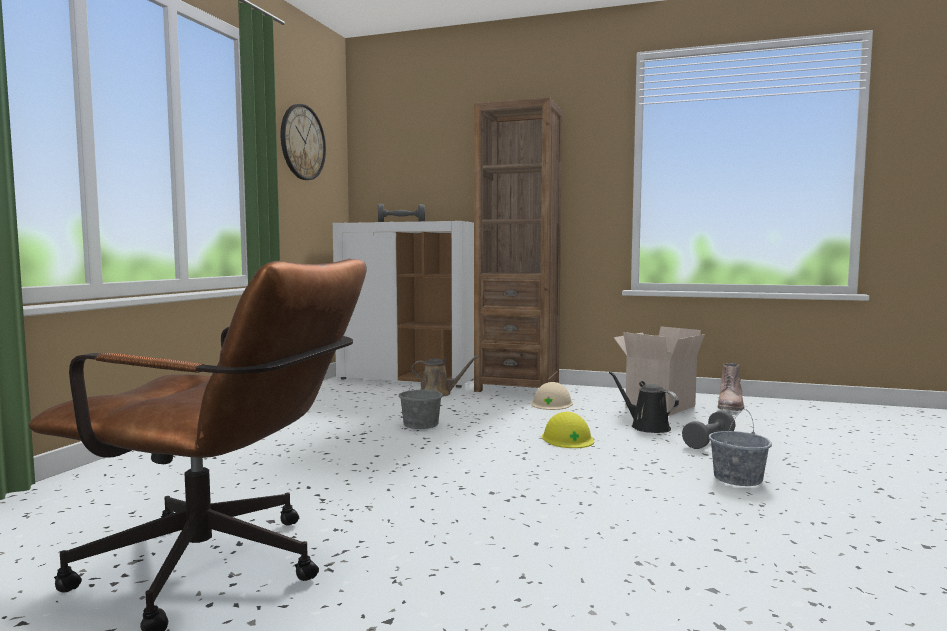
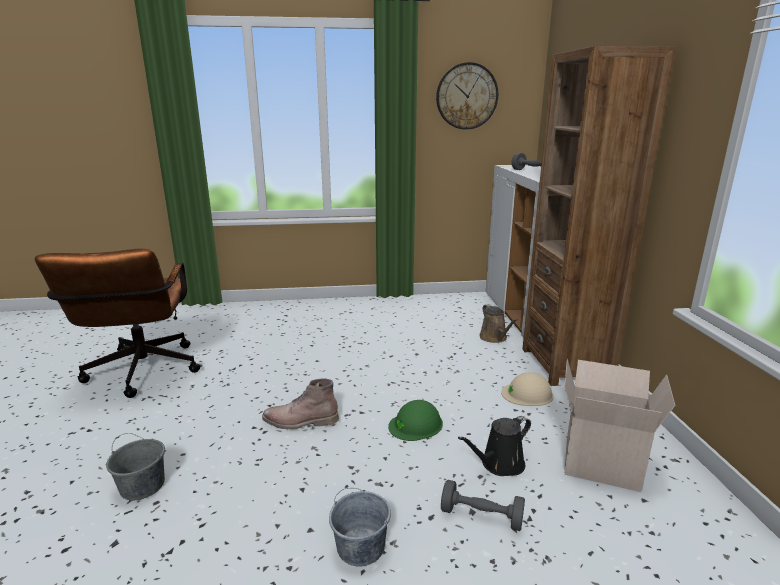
camera: 65 degrees right, 15 degrees up
(421, 424) = (398, 355): grey bucket -> grey bucket (143, 486)
(568, 438) = (416, 424): yellow hard hat -> green hard hat
(647, 427) = (499, 464): black watering can -> black watering can turned 150 degrees counterclockwise
(731, 406) = (686, 527): brown boot -> brown boot (300, 421)

